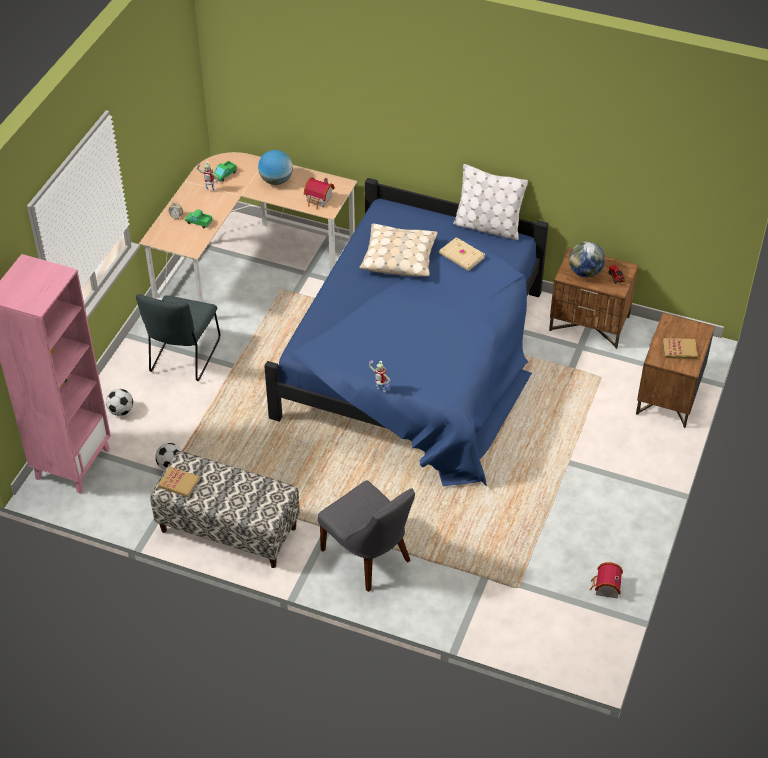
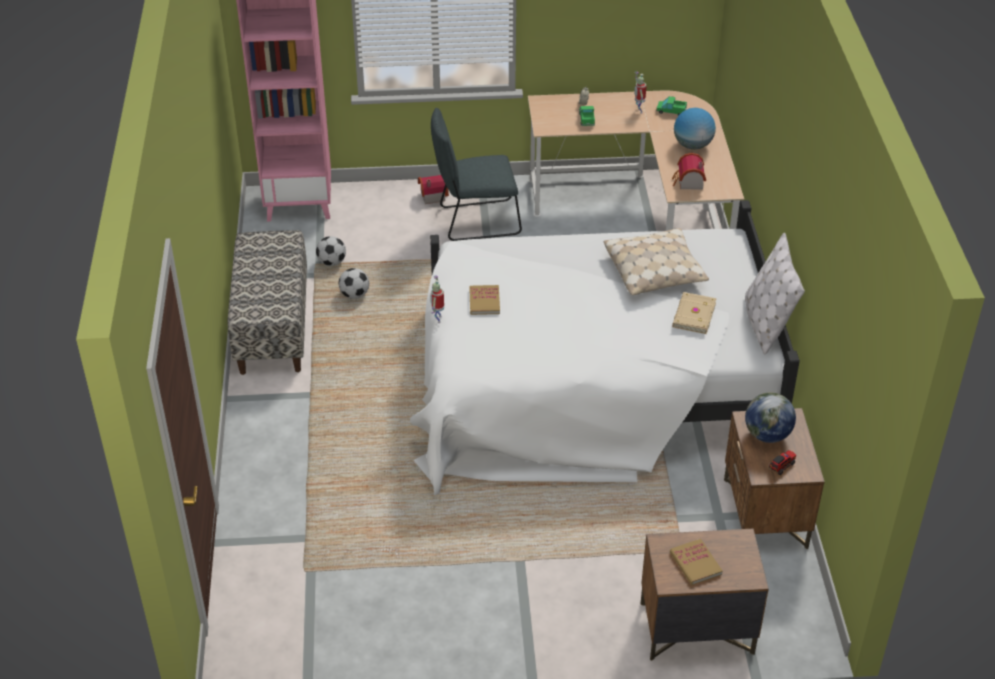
camera: 65 degrees right, 5 degrees down
(121, 411) = (381, 208): football -> football (354, 295)
(179, 483) = (260, 245): book -> book (484, 301)
(368, 557) = (287, 437): grey chair -> none
(416, 361) = (590, 383): blue bed -> white bed
(605, 588) = (342, 651): toy house -> toy house (431, 195)

